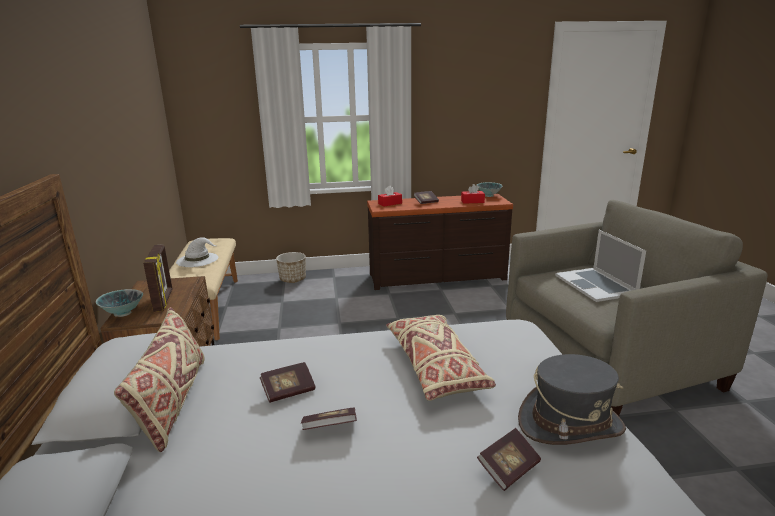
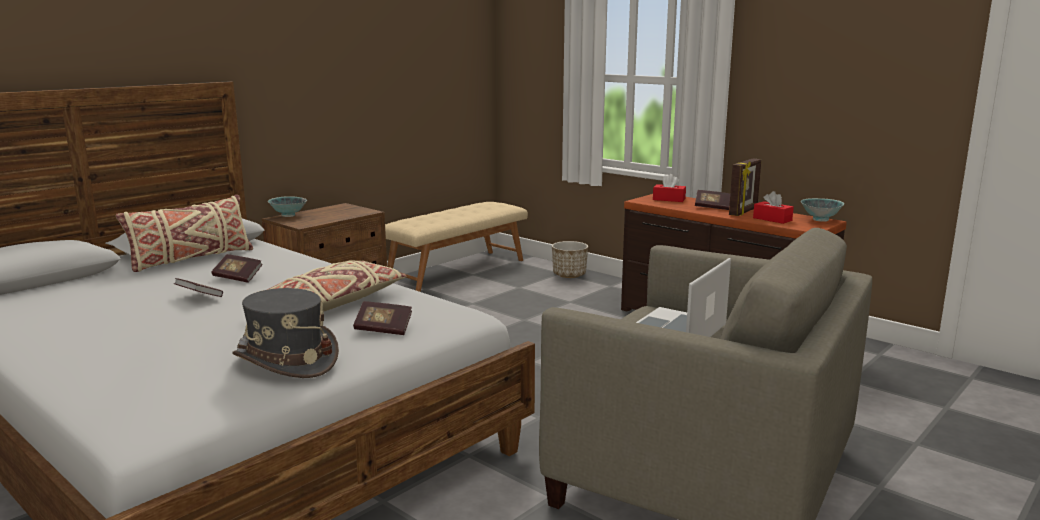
camera: 50 degrees right, 5 degrees down
(164, 300) = (323, 216): picture frame -> picture frame (744, 212)
(198, 259) = (453, 213): white hat -> none
(508, 469) = (191, 350): book -> book (383, 329)

